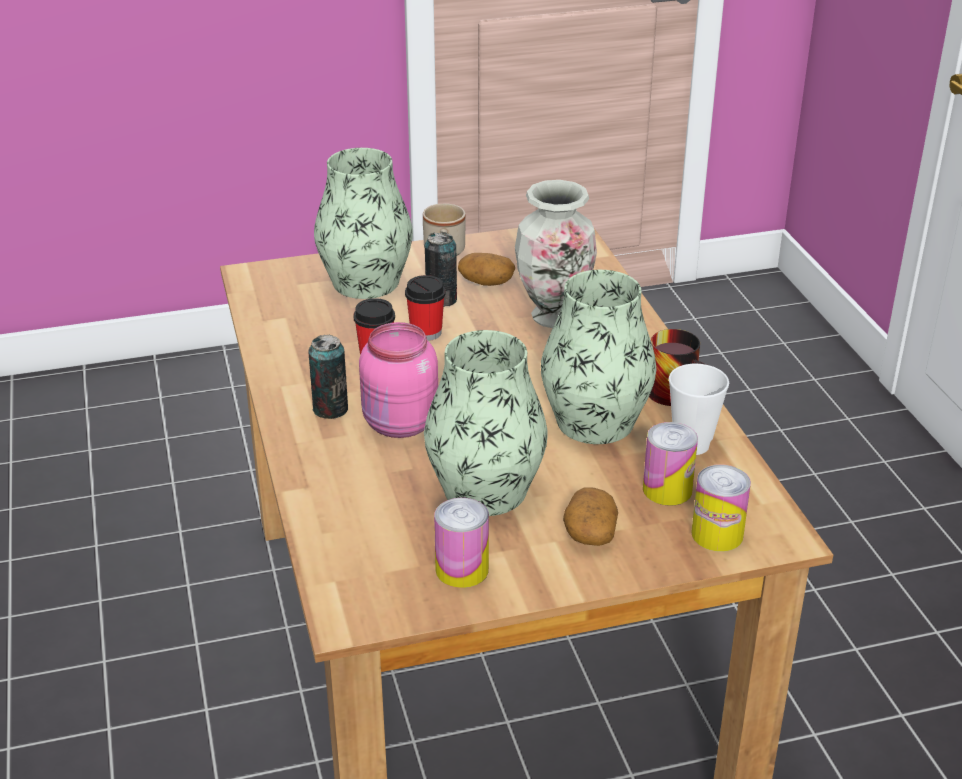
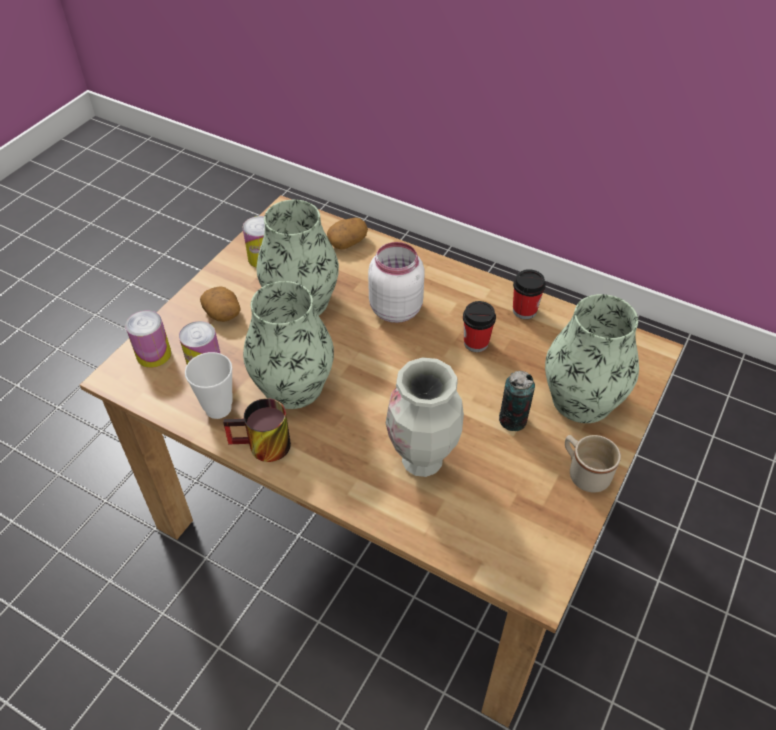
camera: 135 degrees right, 15 degrees up
(330, 409) = (443, 293): can -> none
(399, 425) = (395, 308): pink jar -> white jar
(426, 332) = (478, 383): cup -> cup (524, 310)
(485, 282) = (512, 463): potato -> potato (347, 241)

